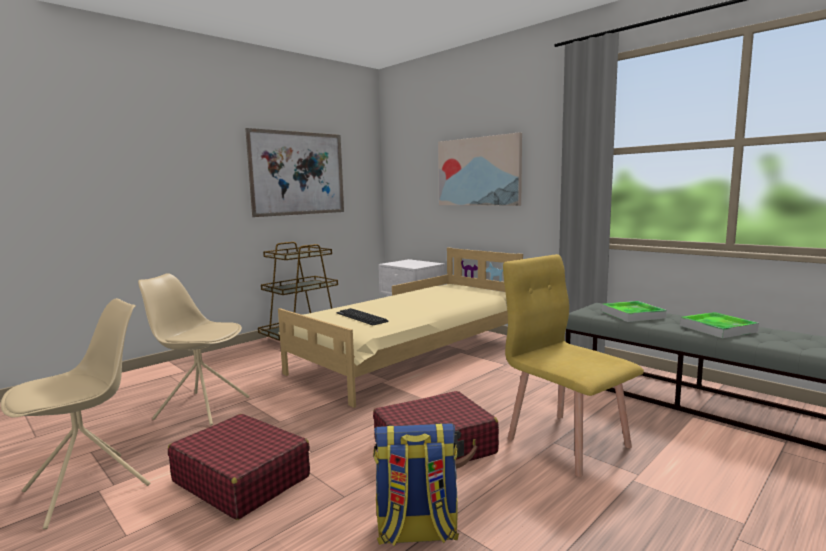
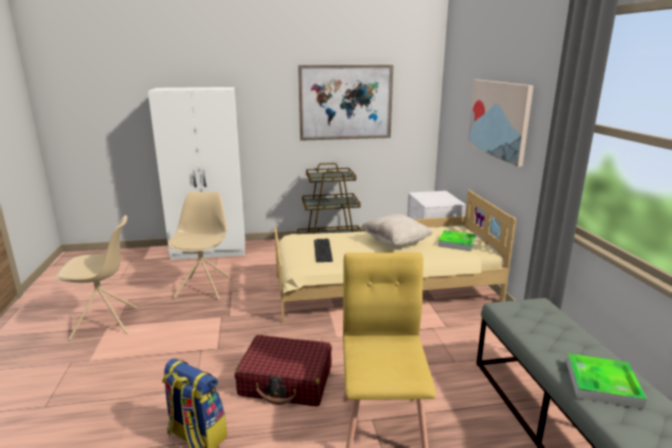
camera: 35 degrees right, 10 degrees up
(152, 375) = (210, 251): none -> white wardrobe
(201, 408) = (204, 288): beige chair -> beige chair turned 45 degrees clockwise
(241, 479) = (165, 350): red suitcase -> none
(419, 300) = (396, 243): none -> beige pillow
(632, 315) = (545, 328): tray -> tray (456, 243)

